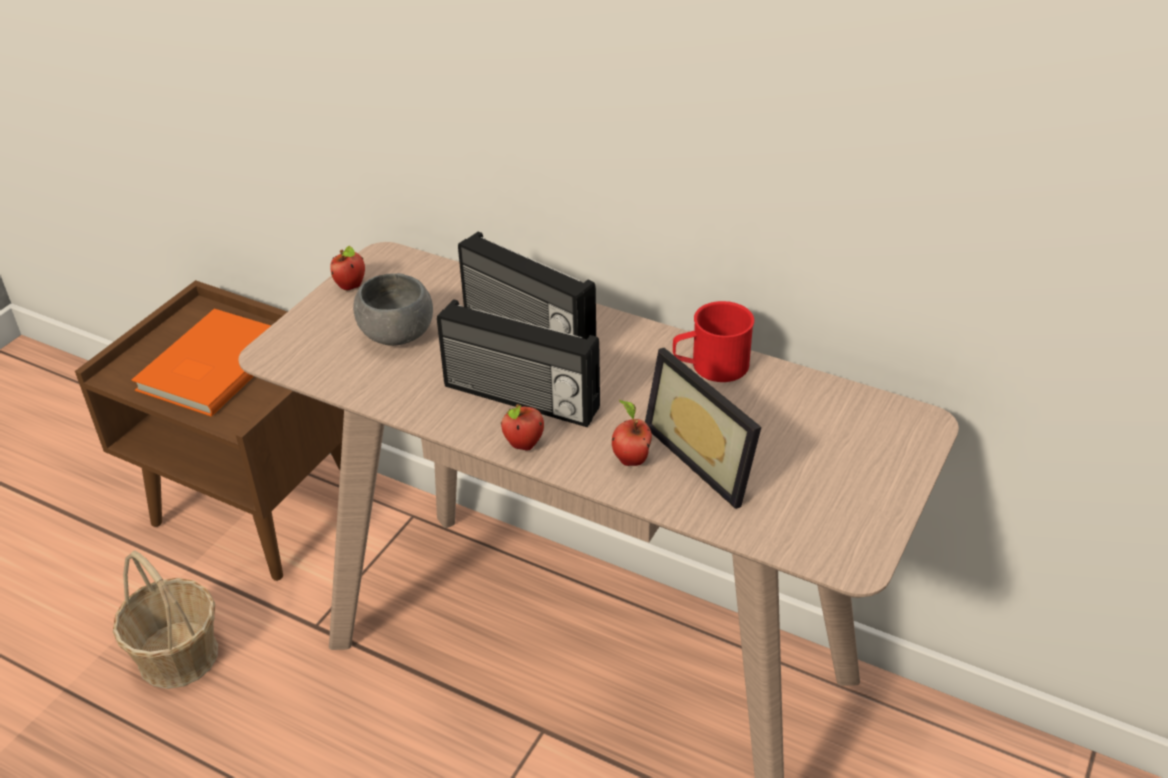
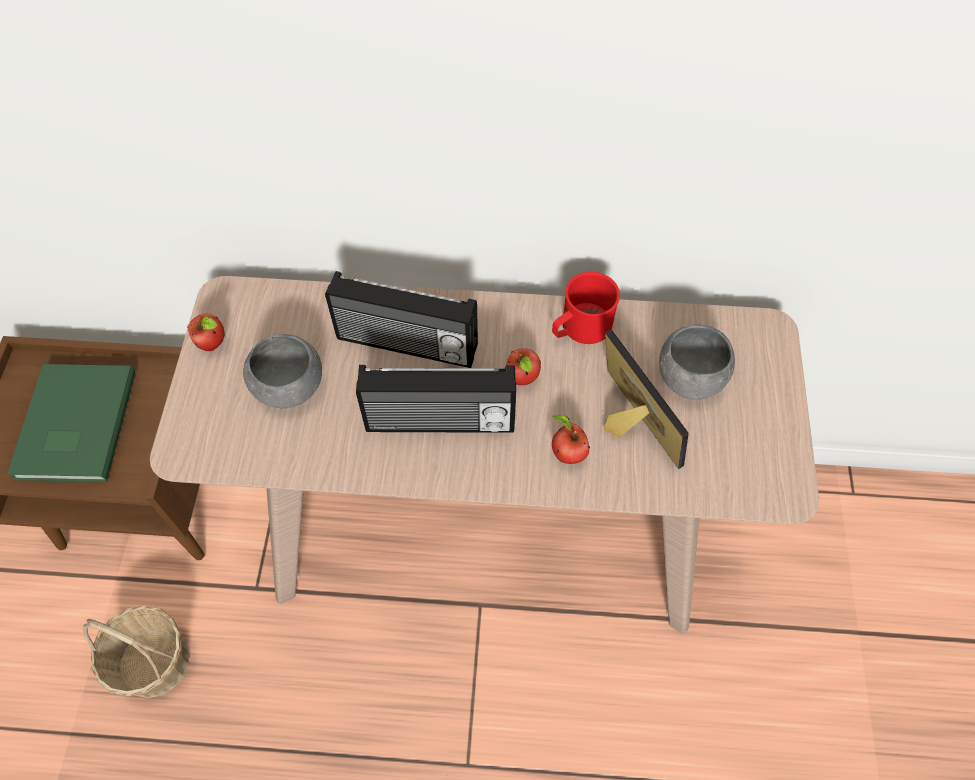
camera: 25 degrees left, 20 degrees up
(210, 366) = (73, 426): orange book -> green book
(524, 446) = (471, 473): apple -> apple (523, 379)
(709, 456) = (627, 426): picture frame -> picture frame turned 150 degrees counterclockwise
(805, 437) = (690, 377): none -> grey bowl

